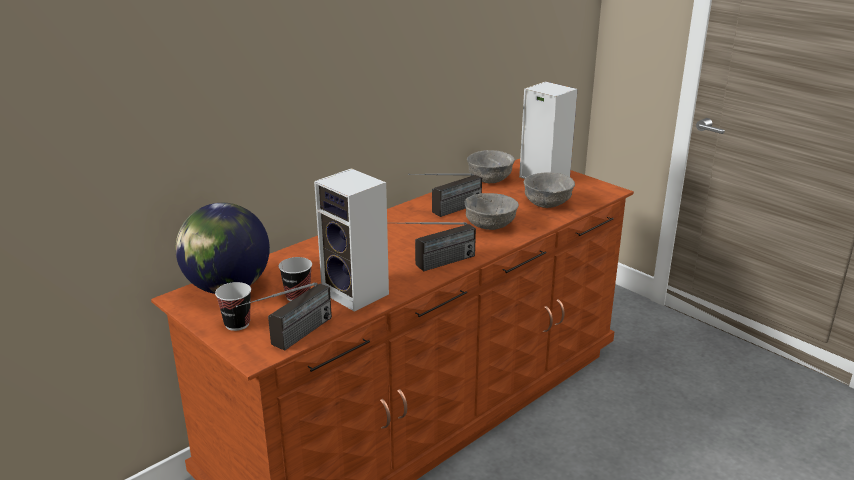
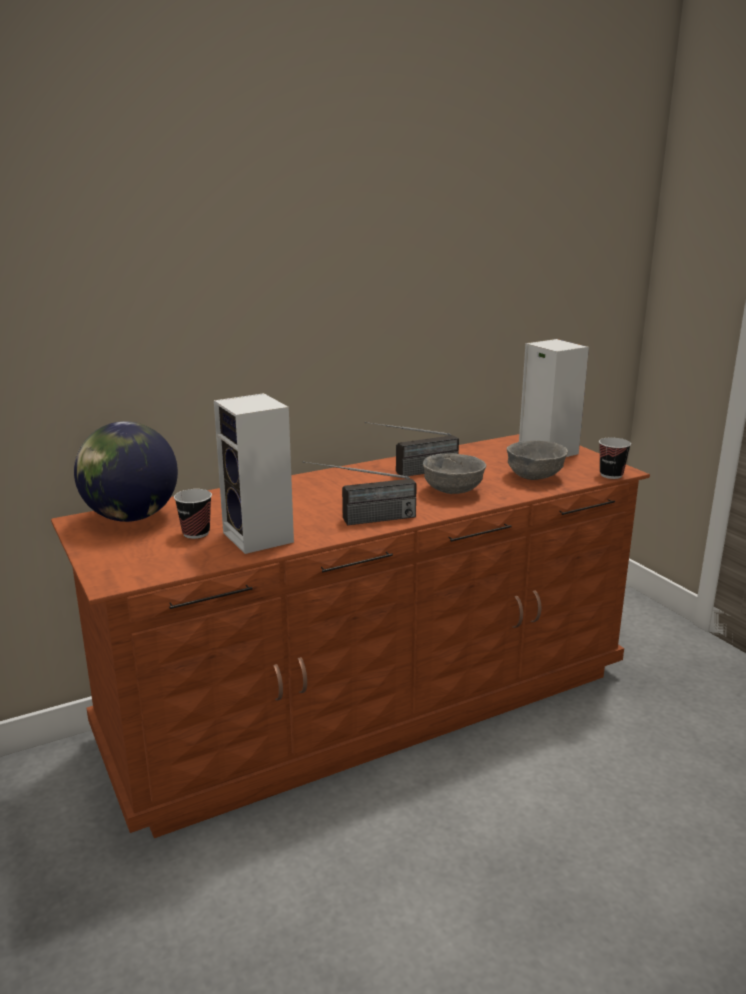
camera: 15 degrees right, 5 degrees down
(237, 324) = (116, 550): cup -> cup (611, 475)
(290, 340) = (157, 572): radio -> none
(490, 179) = (483, 448): grey bowl -> none

